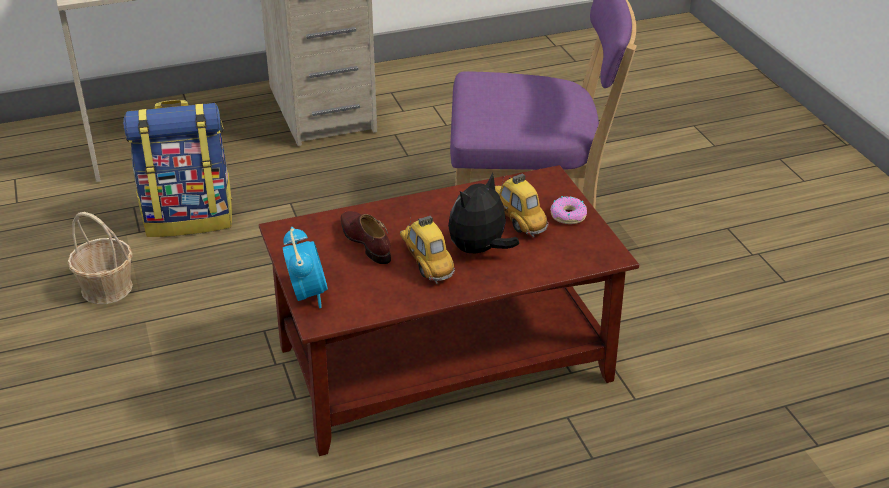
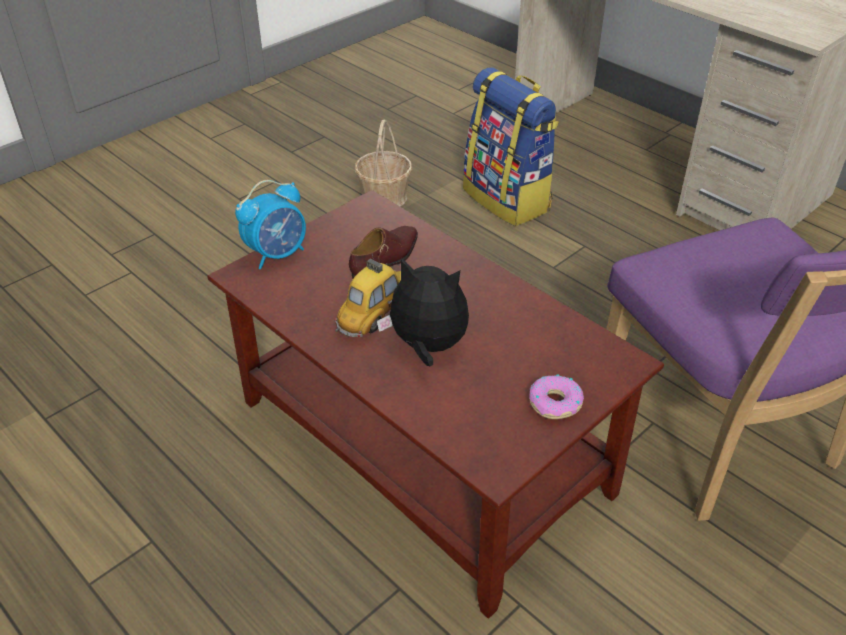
camera: 65 degrees right, 5 degrees up
(516, 219) = (510, 359): toy car -> none

